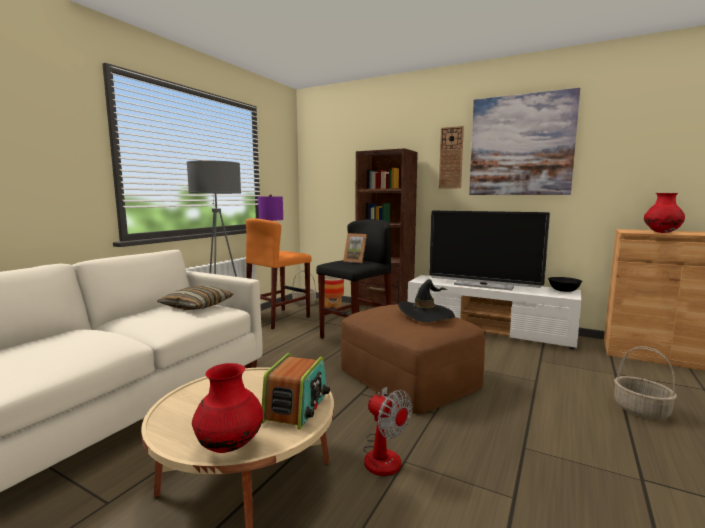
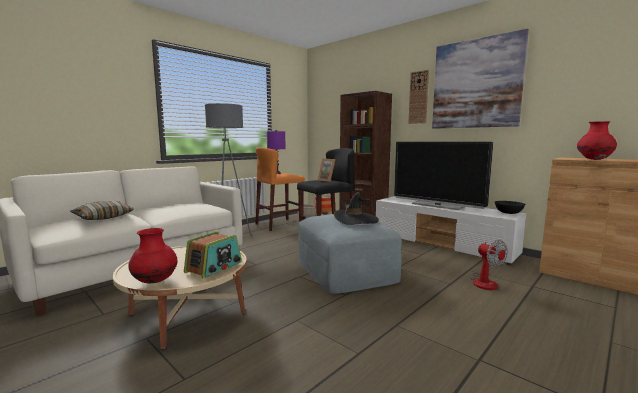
camera: 15 degrees right, 0 degrees up
(197, 306) = (197, 205): pillow -> pillow (103, 217)
(383, 454) = (286, 313): fan -> fan (484, 281)
(409, 377) = (345, 270): brown ottoman -> grey ottoman
(641, 410) = (530, 315): basket -> none

